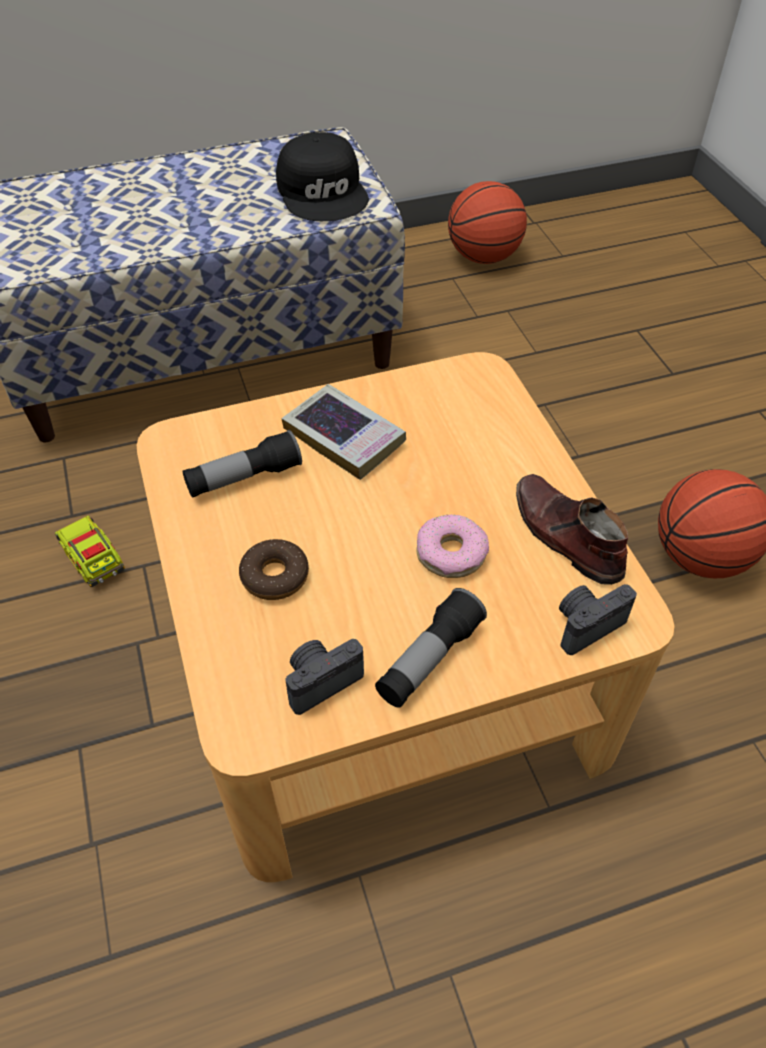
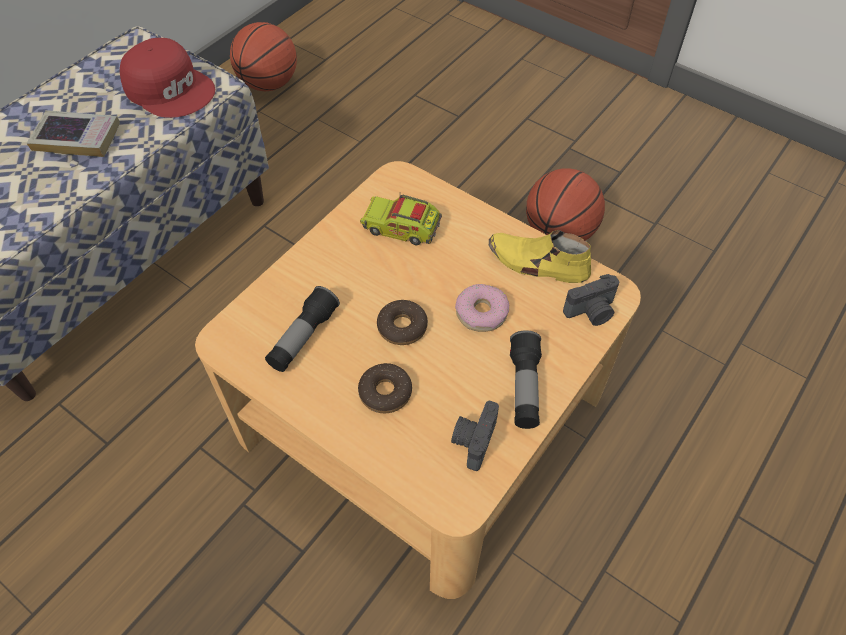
camera: 35 degrees left, 5 degrees up
(93, 559) = (155, 465): toy truck -> toy truck (402, 228)
(324, 192) = (170, 88): black cap -> red cap
(344, 437) = (347, 271): book -> book (77, 138)
(351, 521) = (402, 327): none -> donut
(565, 536) = (537, 263): brown shoe -> yellow shoe
(586, 624) = (591, 312): camera -> camera turned 135 degrees counterclockwise

